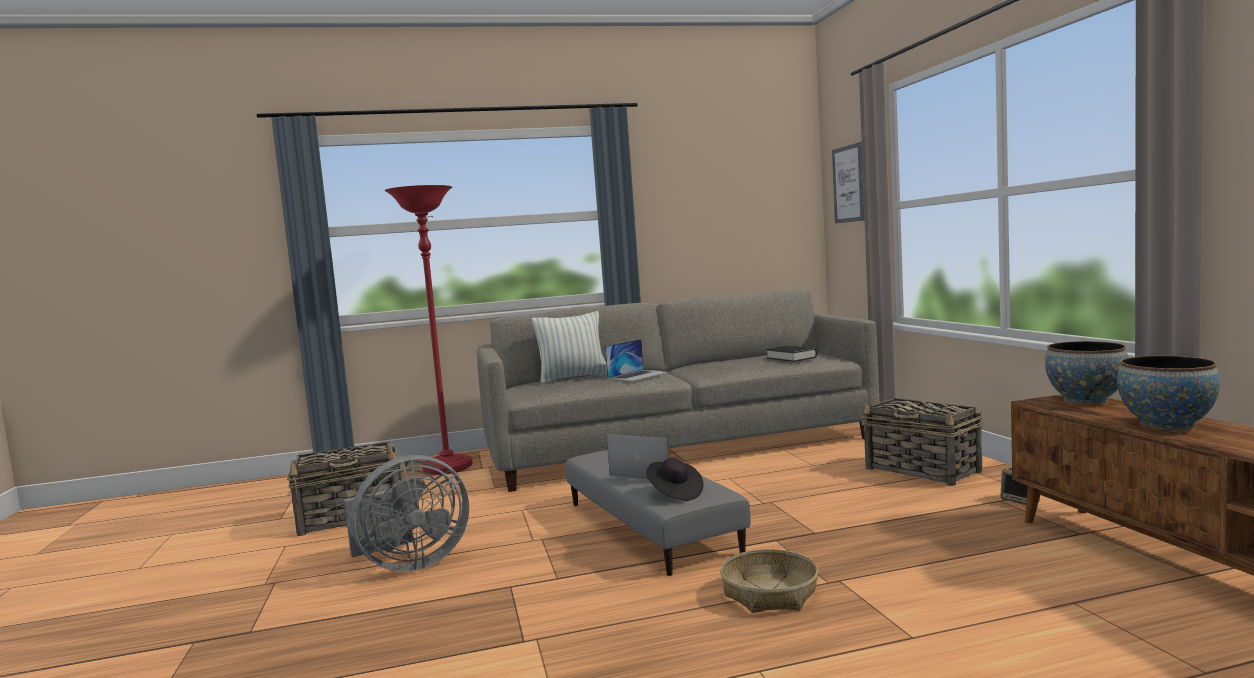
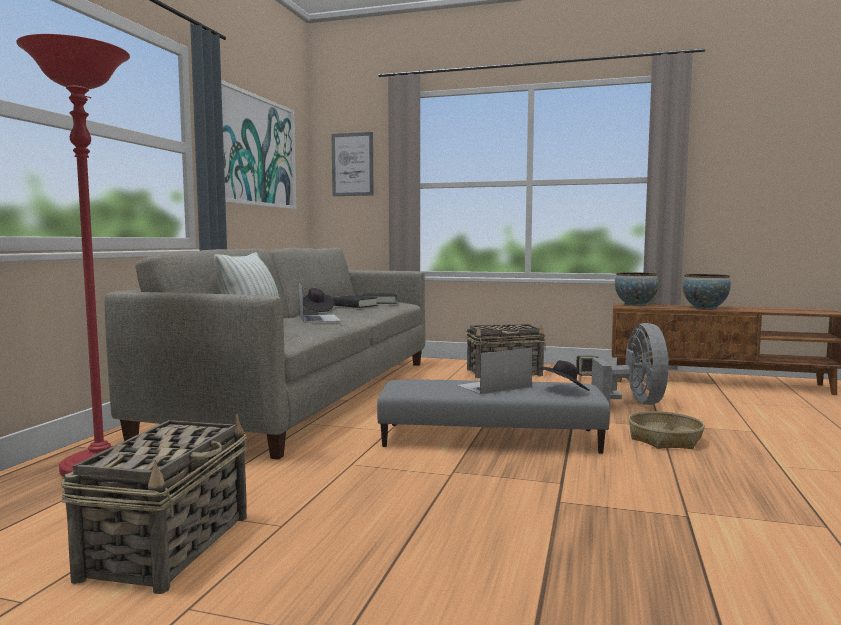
camera: 60 degrees left, 0 degrees up
(409, 564) = (427, 534): grey fan -> grey fan (634, 404)
(699, 363) = (315, 310): none -> black hat
(707, 195) = (255, 151): none -> picture
(747, 361) = (355, 305): none -> black book

